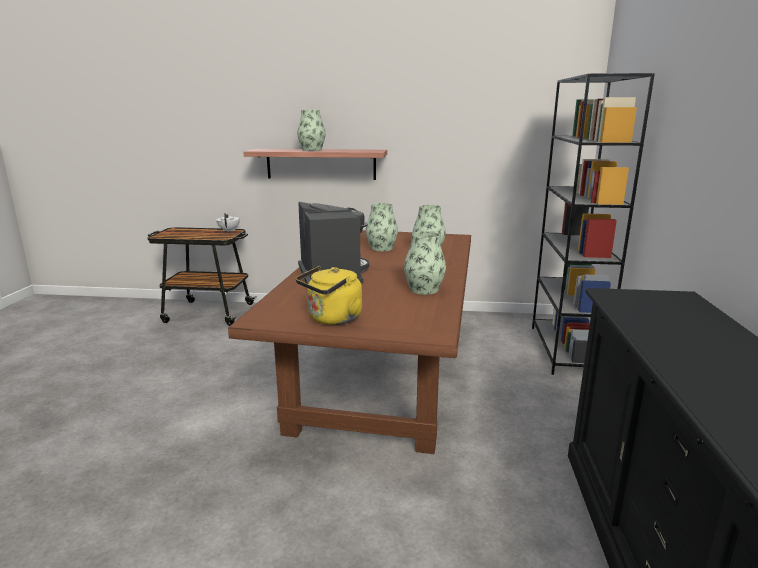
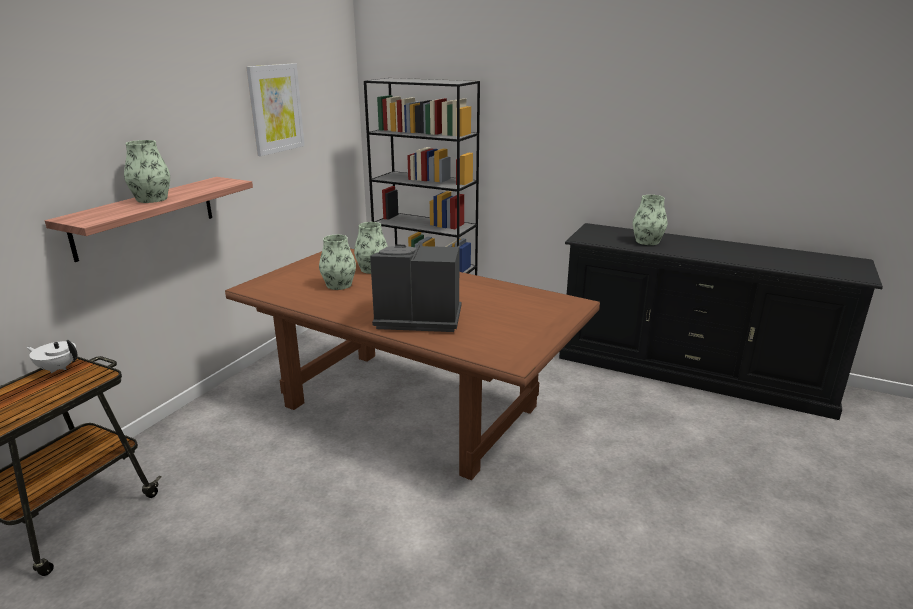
camera: 70 degrees left, 5 degrees up
(332, 319) = (530, 332): yellow kettle -> none
(424, 289) = (482, 290): vase -> vase (647, 241)
(465, 104) = (275, 108): none -> picture

